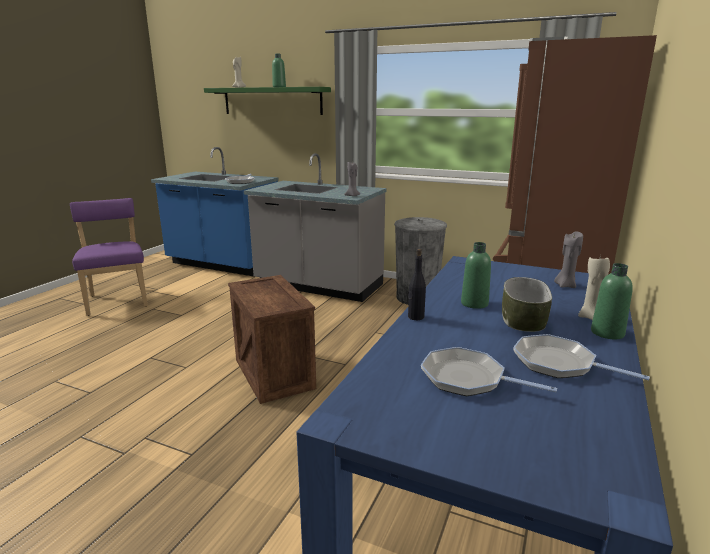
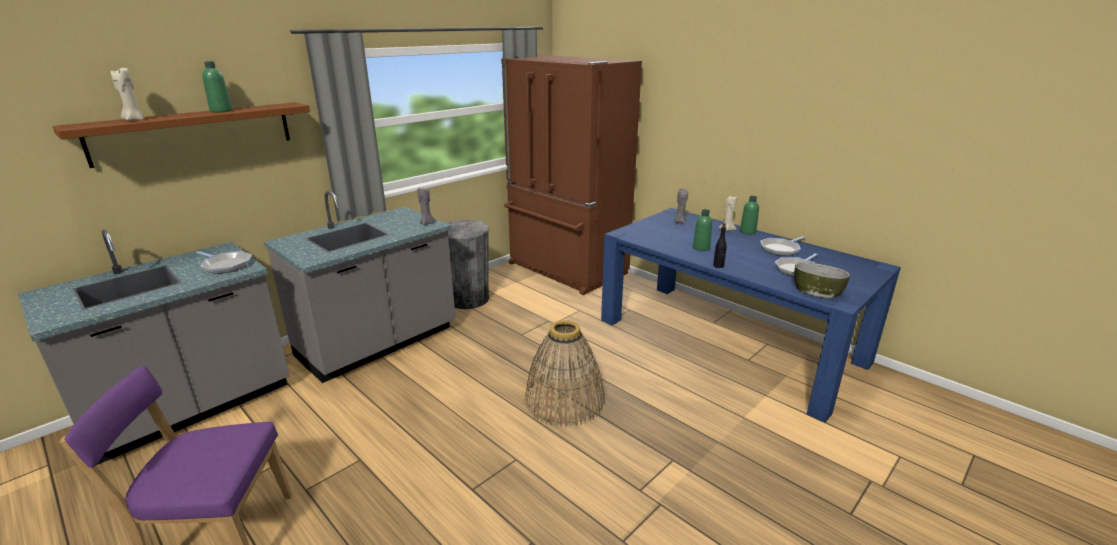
camera: 70 degrees left, 5 degrees up
(223, 264) = (192, 407): blue counter -> grey counter
(272, 101) = (194, 132): green shelf -> brown shelf
(275, 374) = (564, 400): crate -> basket
(524, 320) = (729, 243): bowl -> bowl (817, 291)

